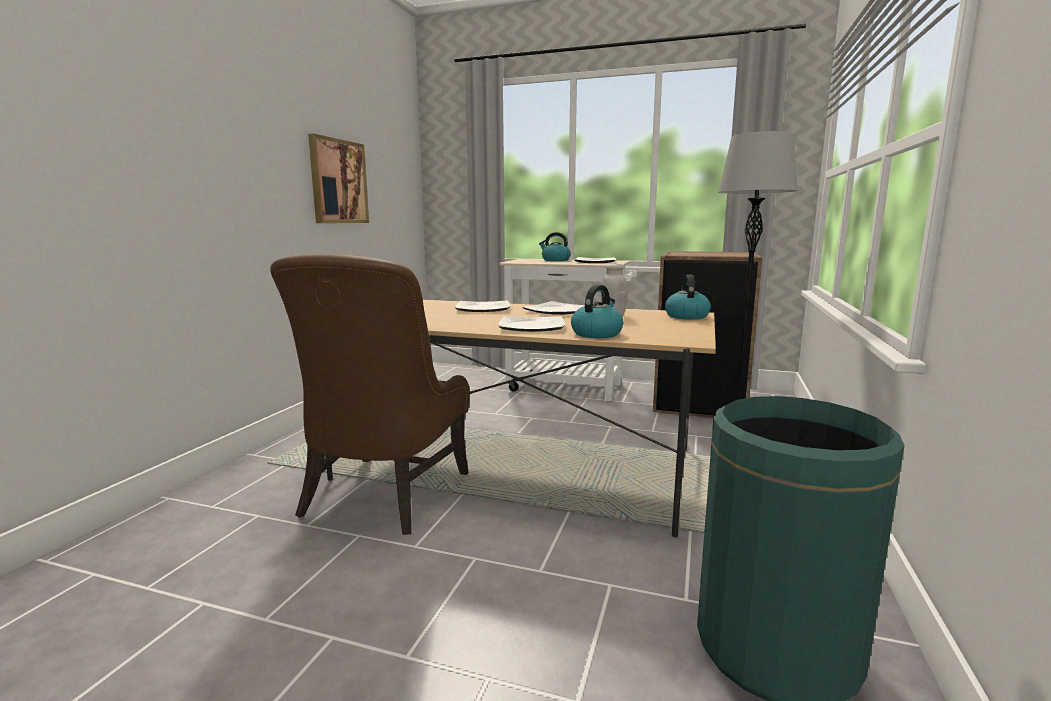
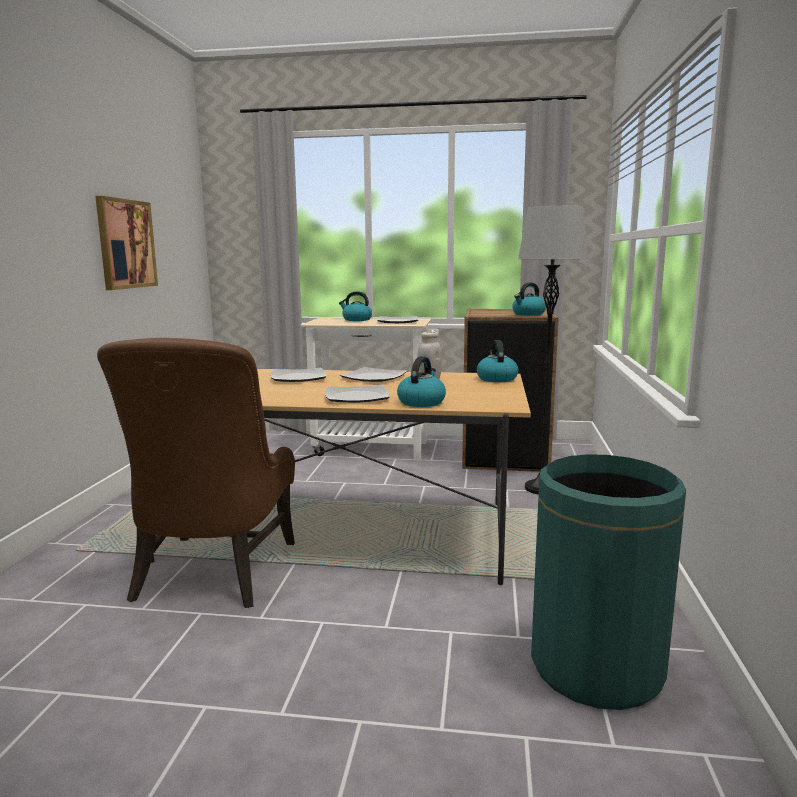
camera: 10 degrees left, 0 degrees up
(729, 255) = (528, 314): none -> kettle

